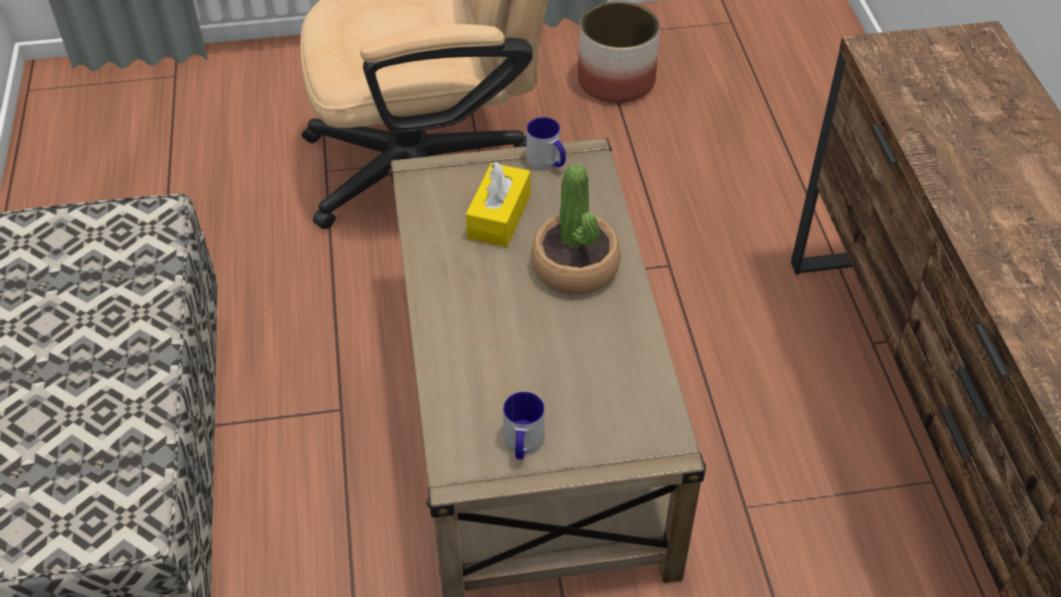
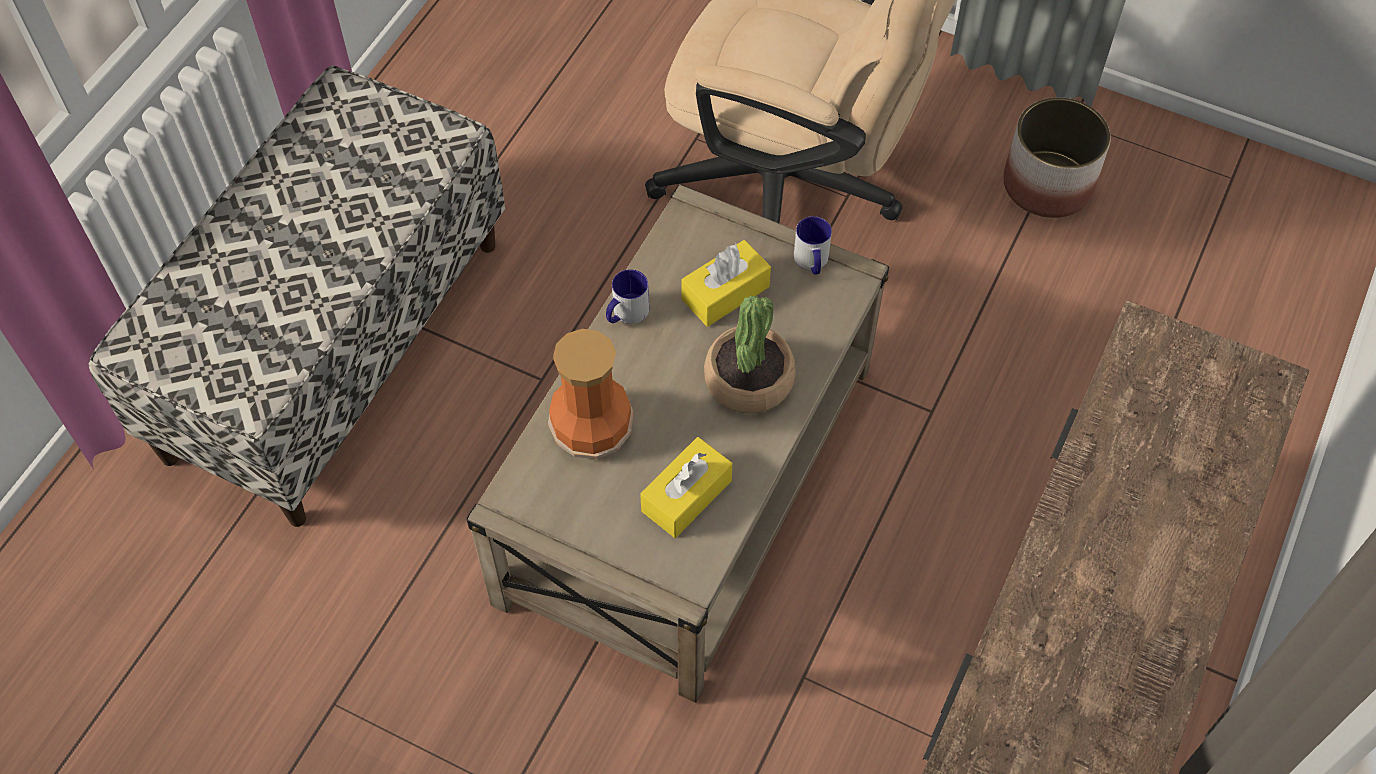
camera: 35 degrees right, 10 degrees up
(478, 370) = (592, 427): none -> vase
(523, 444) = (573, 512): mug -> mug (626, 314)
(604, 377) = (686, 496): none -> yellow tissue box

